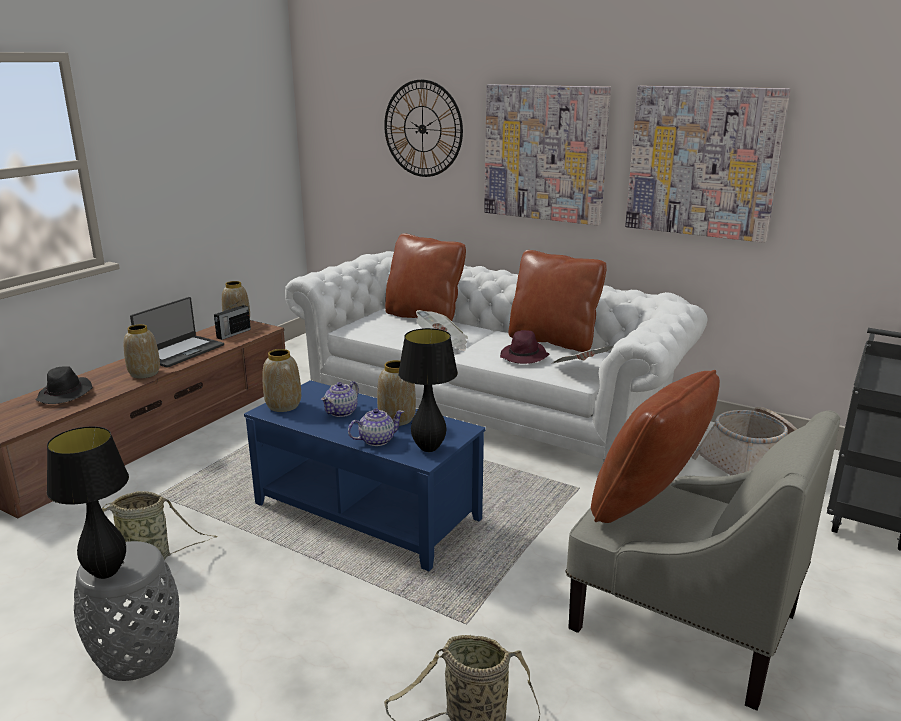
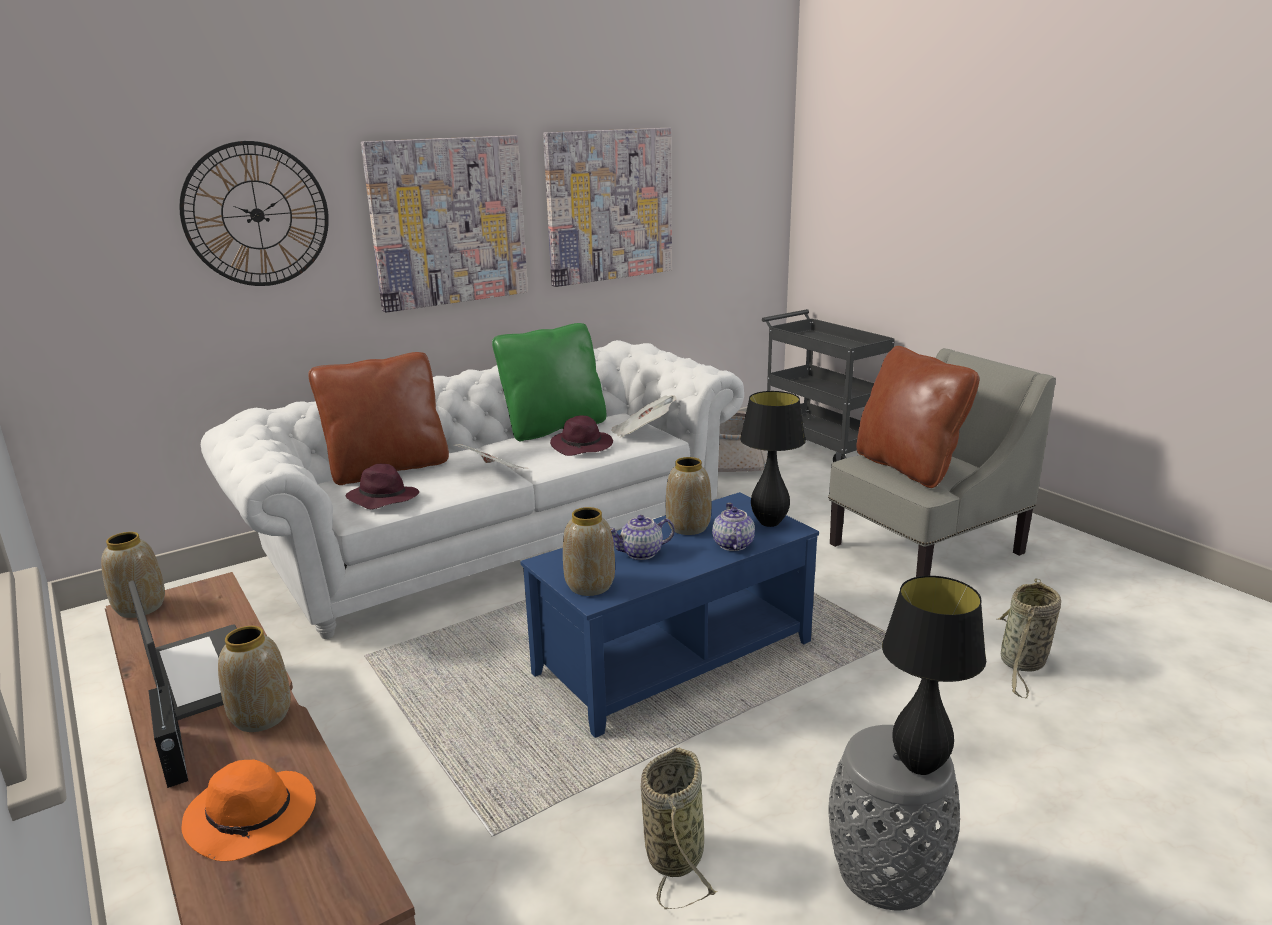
camera: 65 degrees left, 0 degrees up
(65, 395) = (253, 818): black hat -> orange hat
(233, 334) = (191, 616): radio -> radio (173, 759)
(341, 412) = (642, 553): teapot -> teapot turned 105 degrees clockwise
(376, 327) = (382, 499): none -> purple hat
(553, 341) = (554, 427): brown pillow -> green pillow

